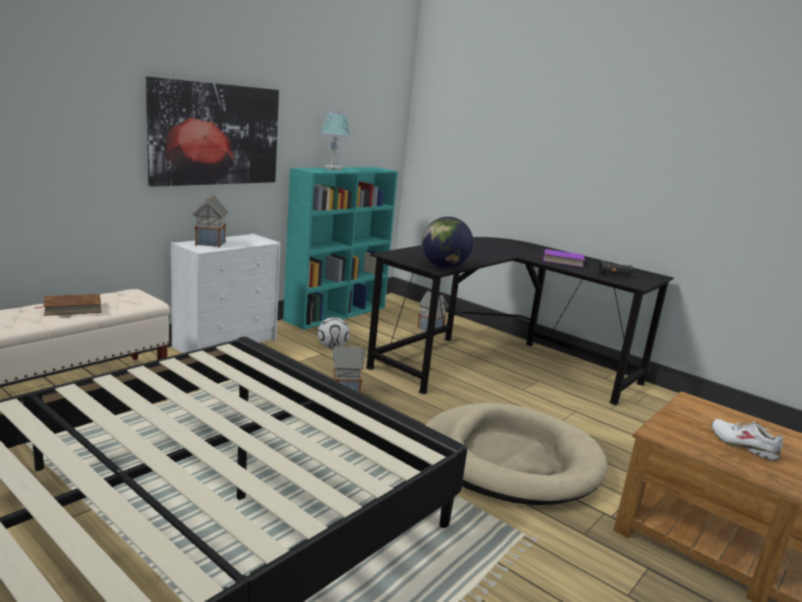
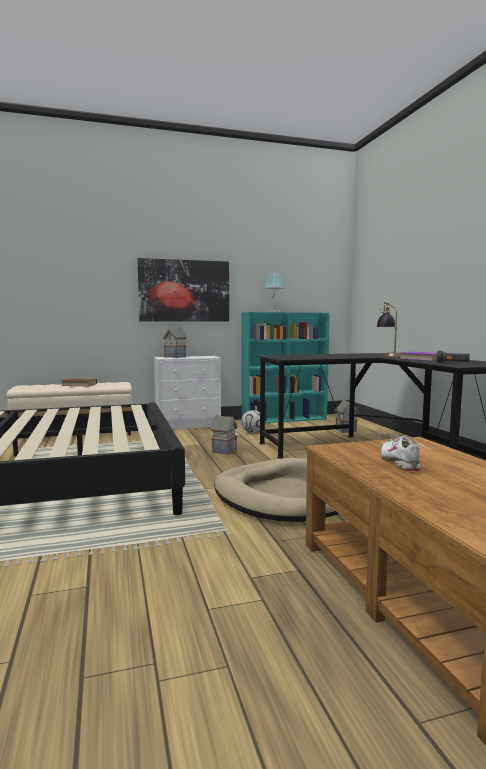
camera: 35 degrees right, 10 degrees down
(443, 267) = (294, 358): globe -> none
(507, 246) = (389, 355): none -> table lamp

